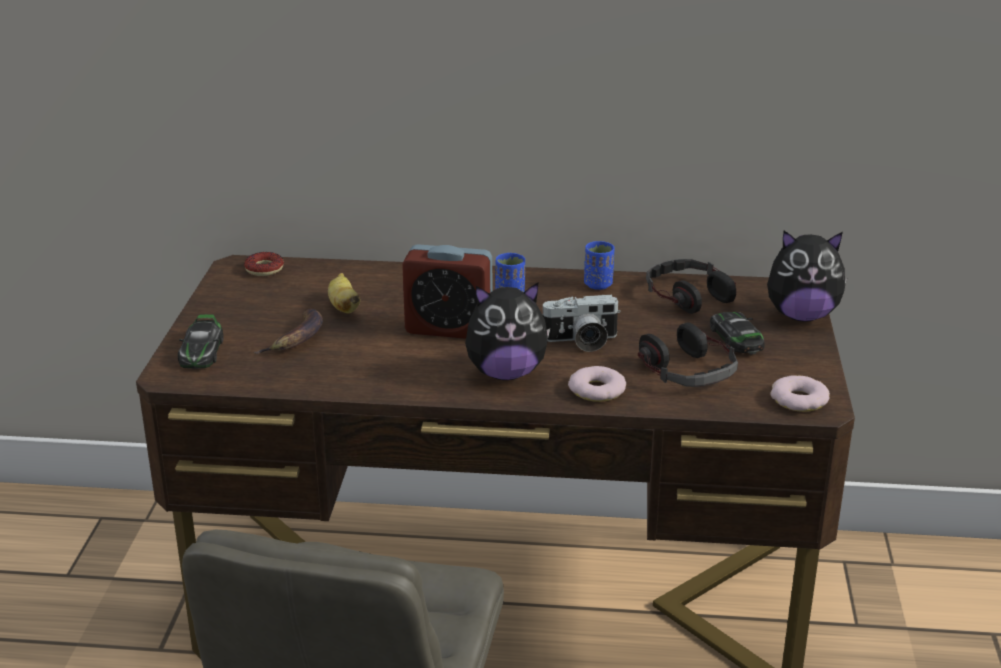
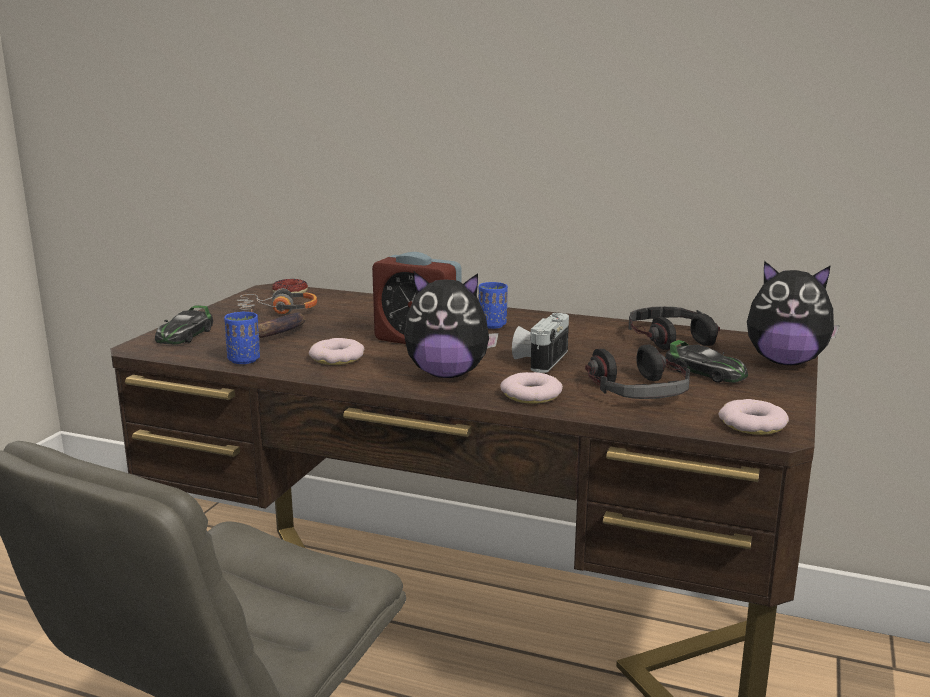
camera: 15 degrees right, 10 degrees down
(273, 302) = (277, 311): none -> headphones
(344, 307) = (335, 319): banana -> none
(385, 365) = (337, 358): none -> donut
(581, 341) = (539, 359): camera -> camera turned 105 degrees clockwise
(598, 284) = (583, 324): blue cup -> blue cup (244, 360)
(736, 339) = (705, 372): toy car -> toy car turned 135 degrees clockwise

